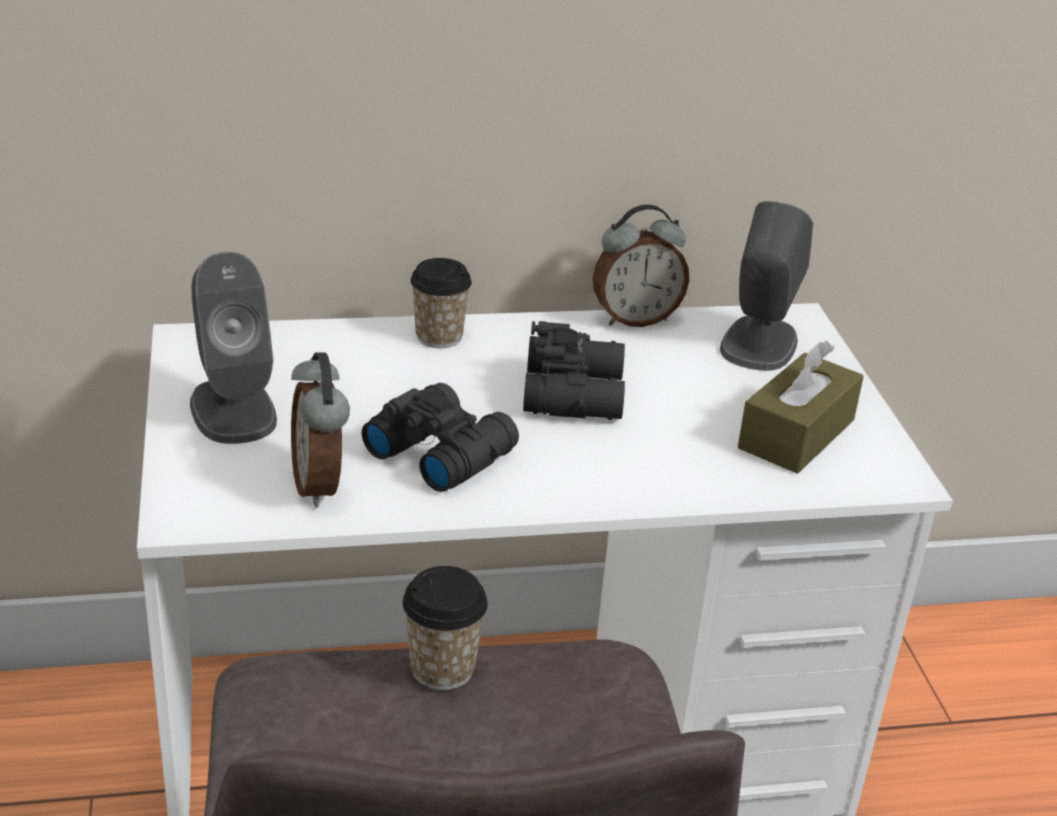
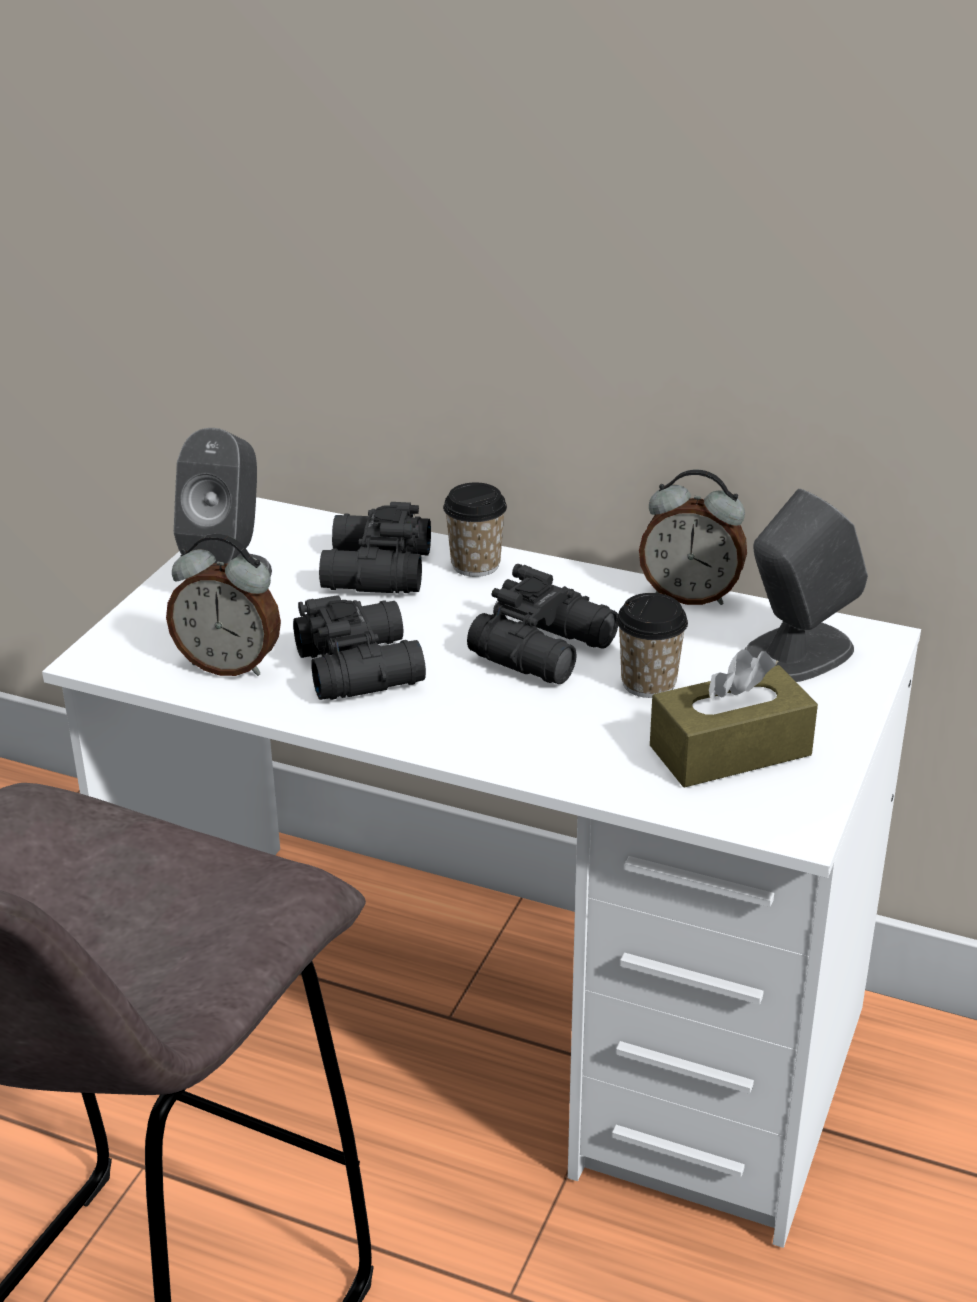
camera: 35 degrees right, 0 degrees up
(320, 485) = (230, 665): alarm clock -> alarm clock turned 90 degrees counterclockwise
(357, 365) = (373, 571): none -> black binoculars
(442, 668) = (157, 842): cup -> cup (648, 683)

